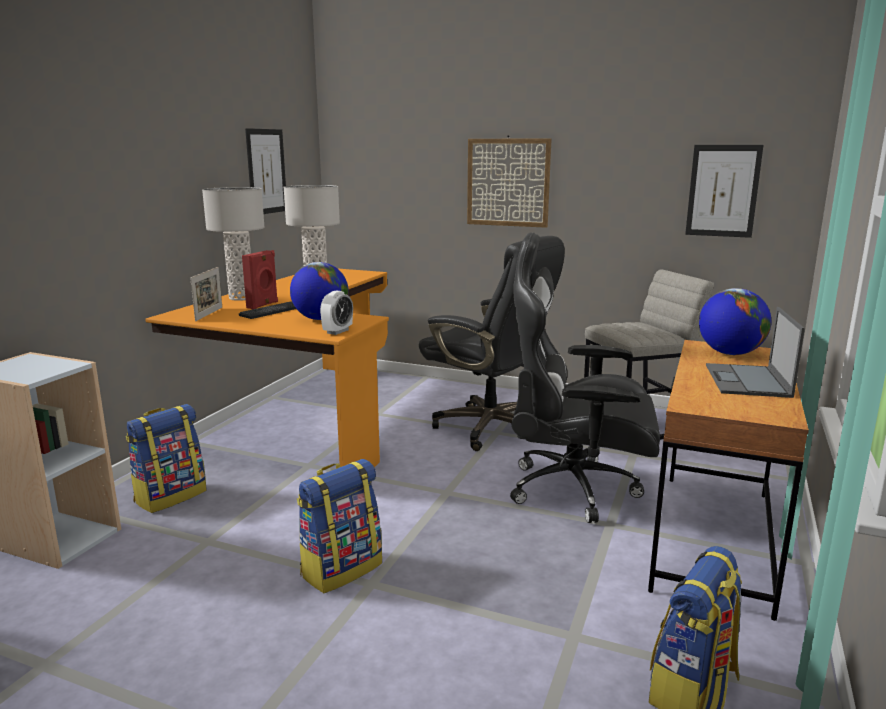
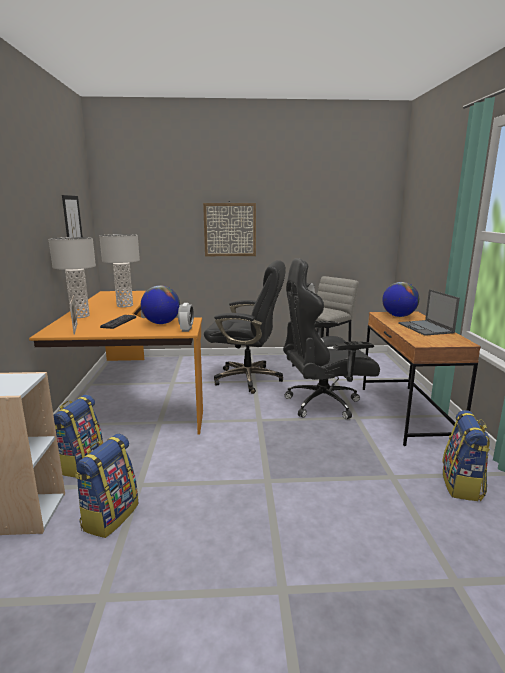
camera: 25 degrees left, 0 degrees up
(263, 305) = (105, 319): red speaker -> none
(341, 569) = (242, 477): backpack -> backpack (110, 516)
(723, 191) = (351, 231): picture -> none

